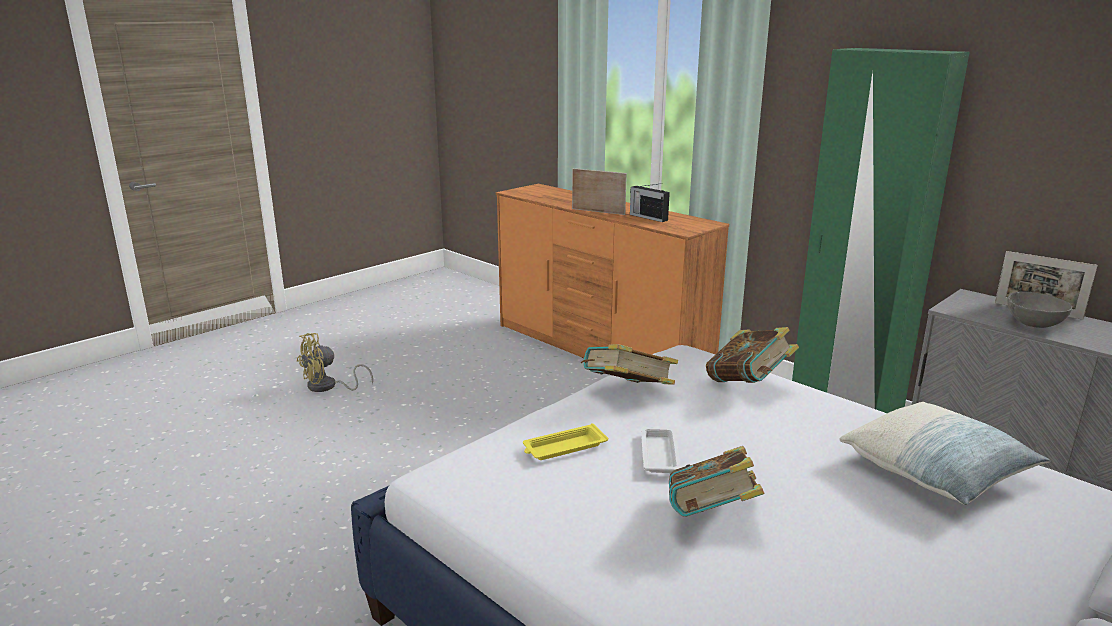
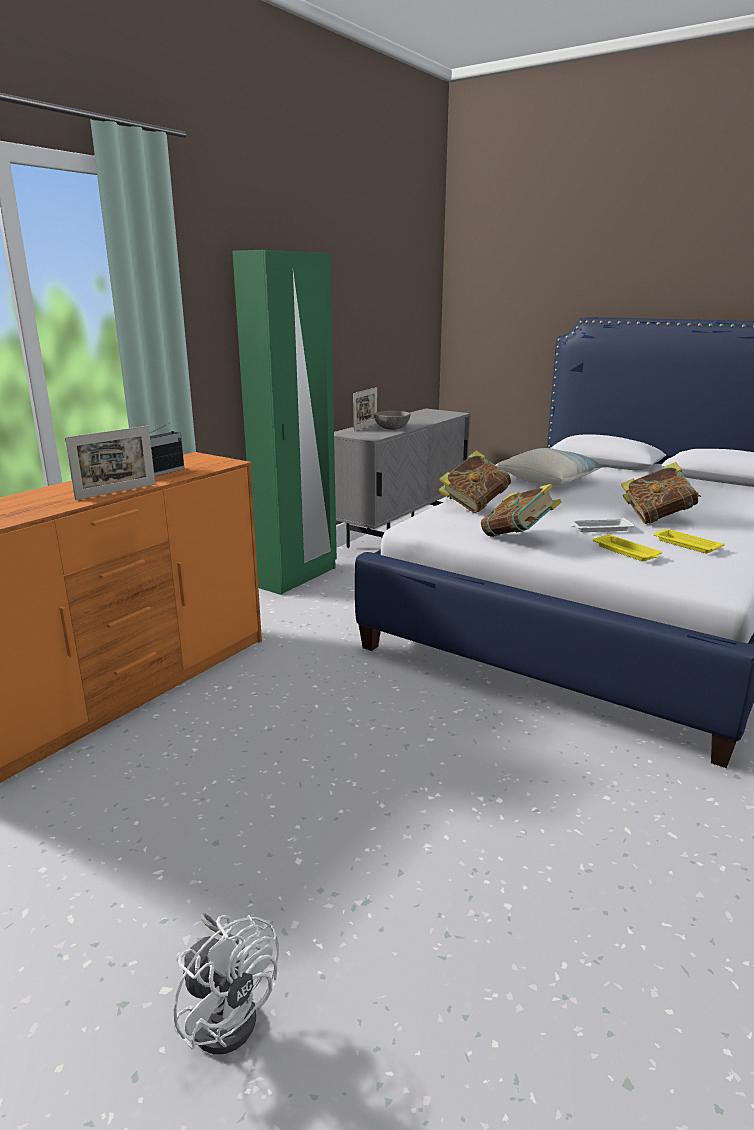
camera: 100 degrees left, 0 degrees up
(328, 387) = (228, 1010): yellow fan -> white fan
(583, 502) = (685, 544): none -> yellow tray
(598, 211) = (116, 491): picture frame -> picture frame turned 150 degrees counterclockwise

